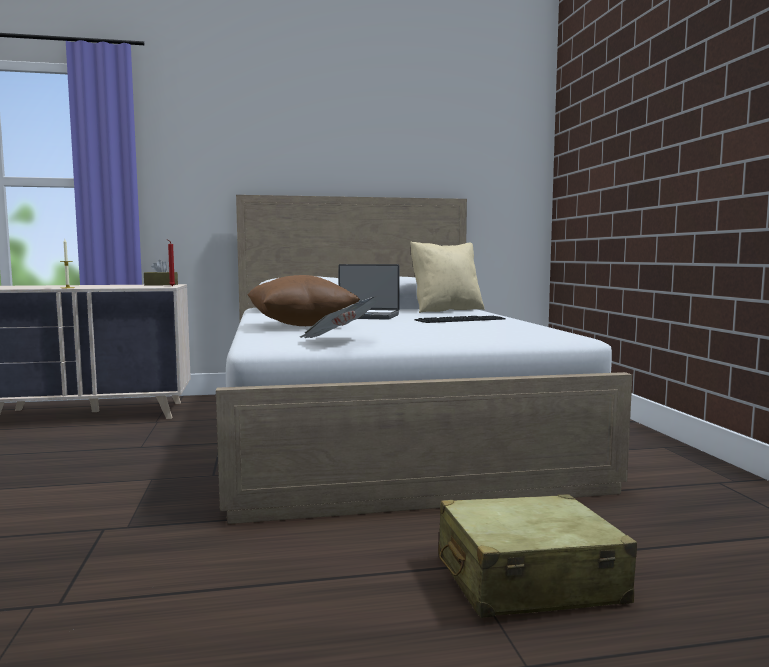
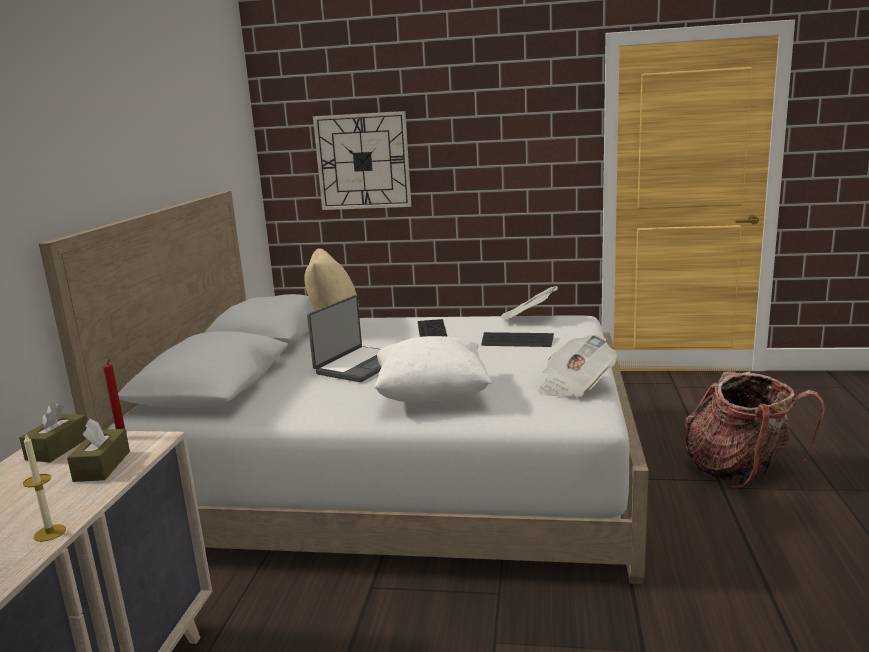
camera: 70 degrees left, 10 degrees up
(135, 286) = (102, 466): none -> brown tissue box
(301, 325) = (432, 396): brown pillow -> white pillow
(461, 330) = (517, 341): none -> keyboard
(527, 580) = (740, 470): beige suitcase -> backpack
(545, 329) = (527, 319): none -> newspaper
(601, 178) = (363, 161): none -> wall clock

